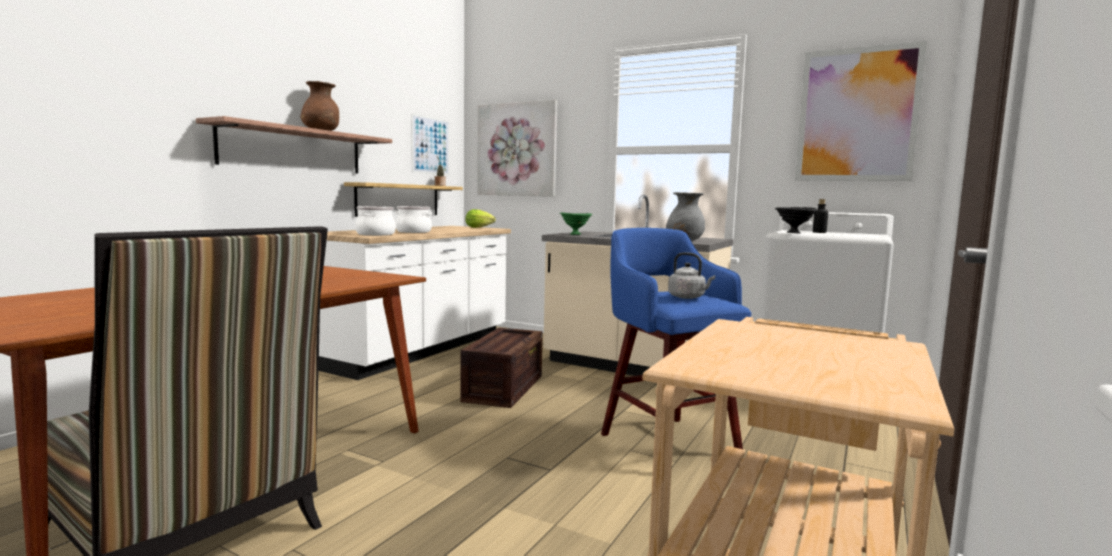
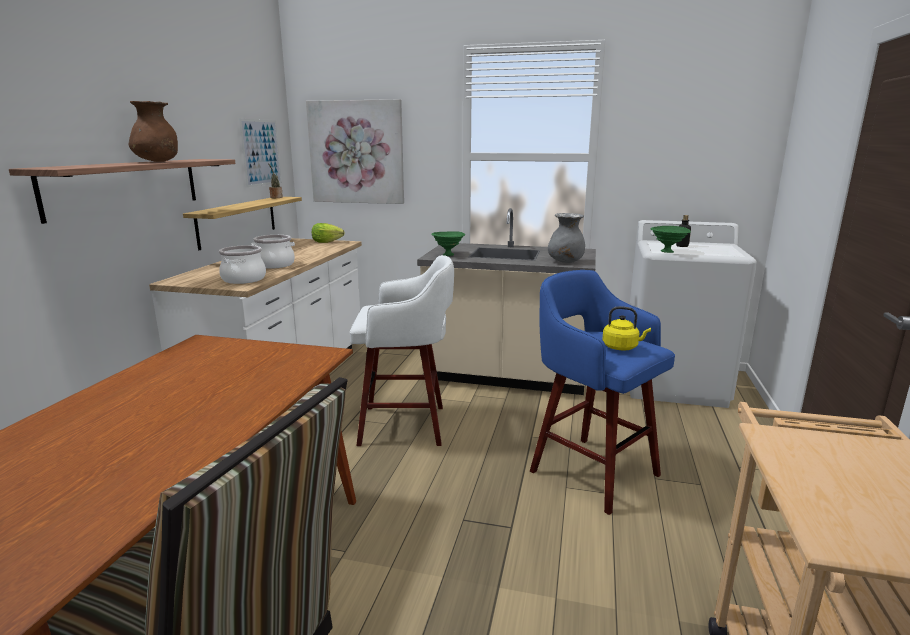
camera: 15 degrees left, 10 degrees up
(504, 389) = (406, 425): crate -> white stool
(688, 297) = (622, 347): grey kettle -> yellow kettle
(794, 233) = (668, 252): black bowl -> green bowl
(857, 115) = (708, 129): picture -> none

